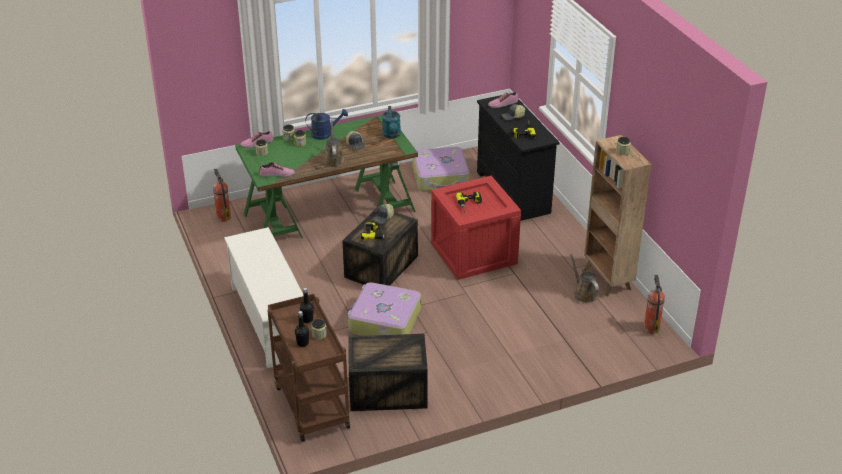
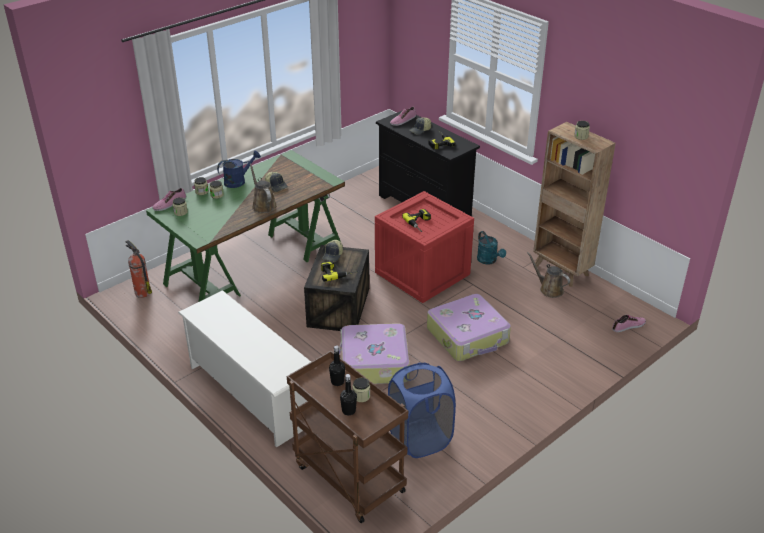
camera: 20 degrees left, 0 degrees up
(277, 174) = (210, 231): shoe -> shoe (628, 326)
(386, 391) = (419, 439): crate -> blue laundry basket
(392, 135) = (308, 170): turquoise watering can -> turquoise watering can (489, 260)
(441, 177) = (347, 207): suitcase -> suitcase (468, 336)
(651, 327) = (629, 307): fire extinguisher -> none

